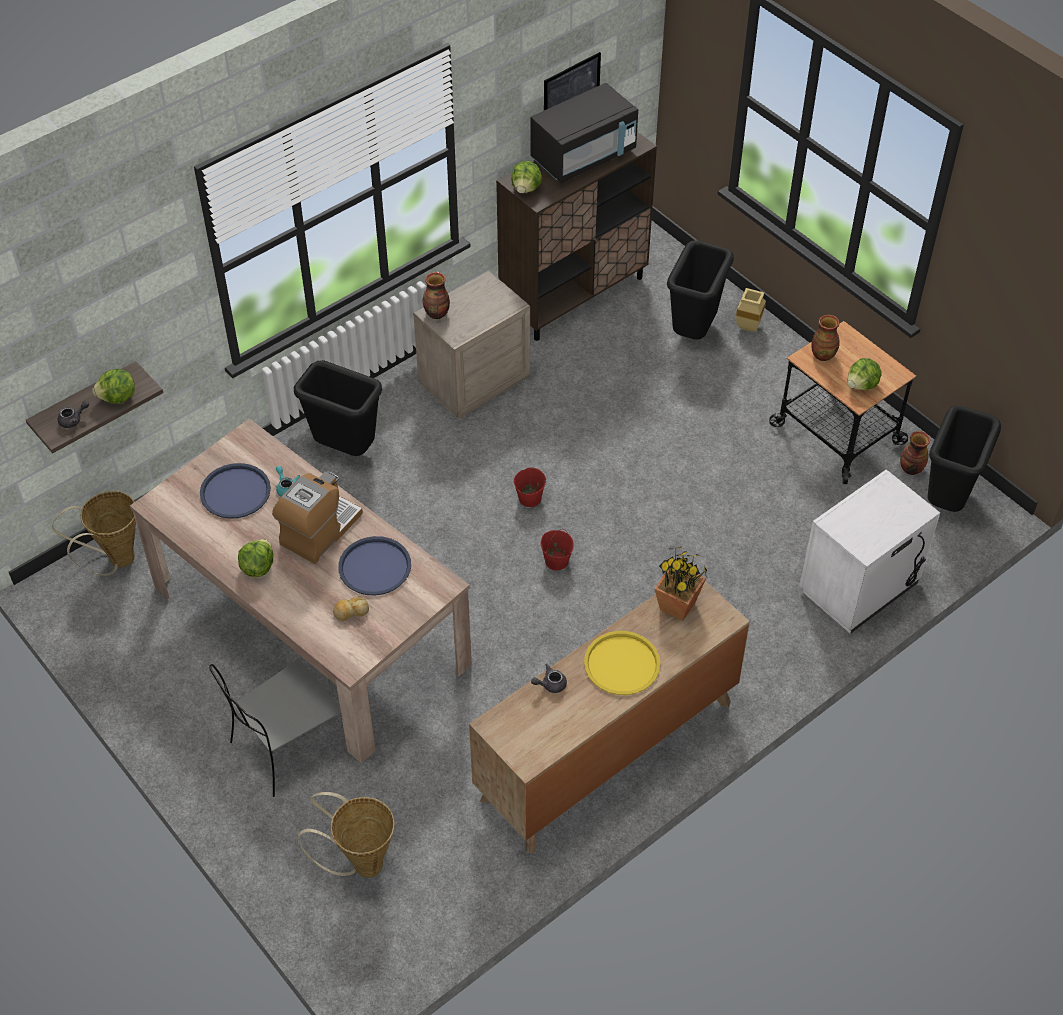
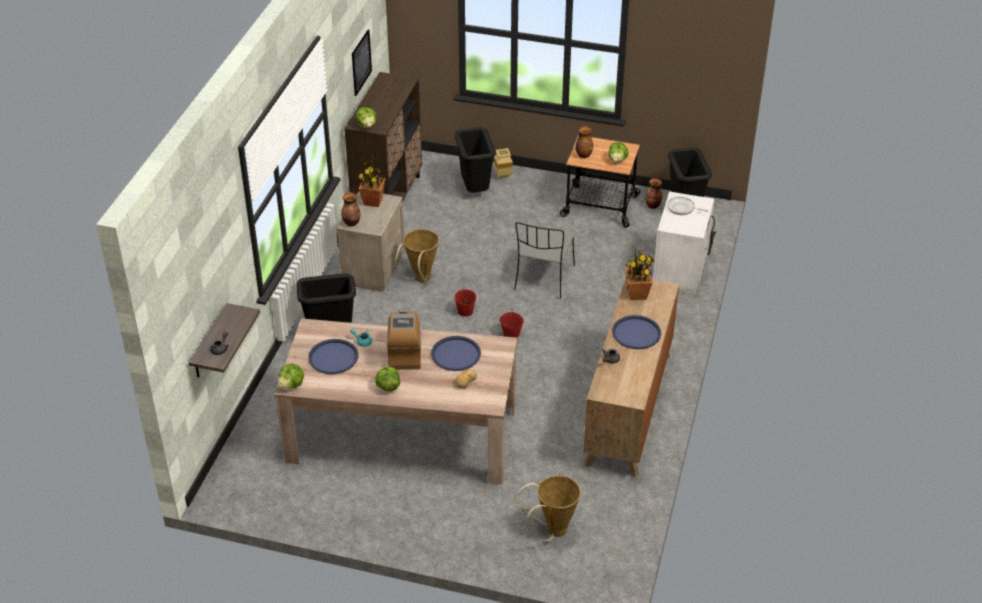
camera: 35 degrees left, 10 degrees down
(116, 561) = (244, 461): basket -> basket (420, 280)
(118, 398) = (237, 325): lettuce -> lettuce (292, 385)
(287, 747) = (451, 499): grey chair -> grey chair (544, 279)
(489, 296) = (373, 201): none -> potted plant
(583, 156) = (382, 97): black microwave -> none
(622, 664) = (636, 333): yellow tray -> blue tray
(879, 505) = (682, 208): none -> frying pan

